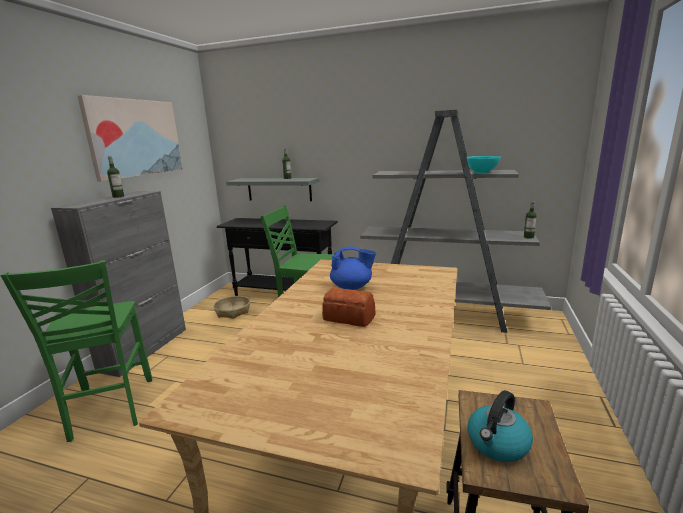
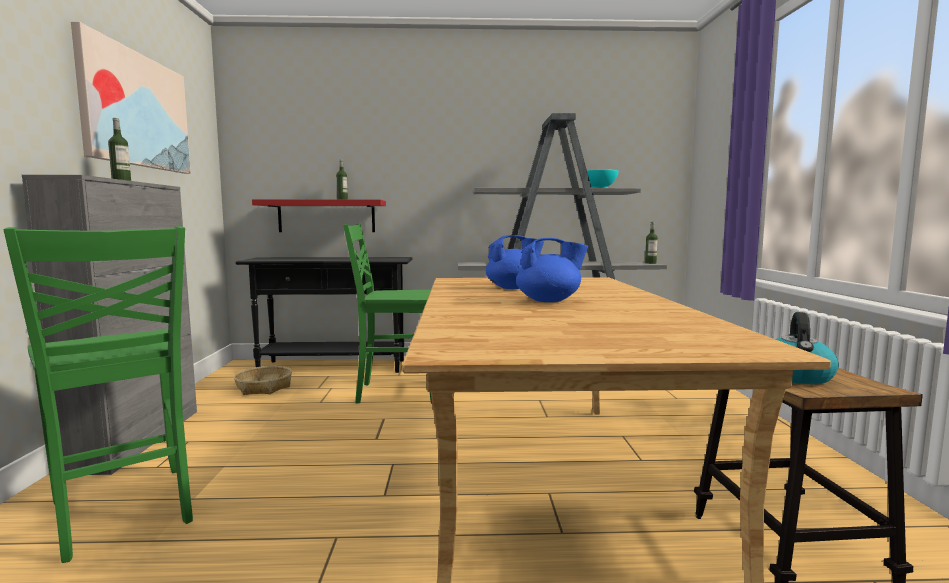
camera: 20 degrees left, 10 degrees down
(279, 189) = (326, 216): grey shelf -> red shelf
(350, 318) = (549, 301): bread -> blue teapot

